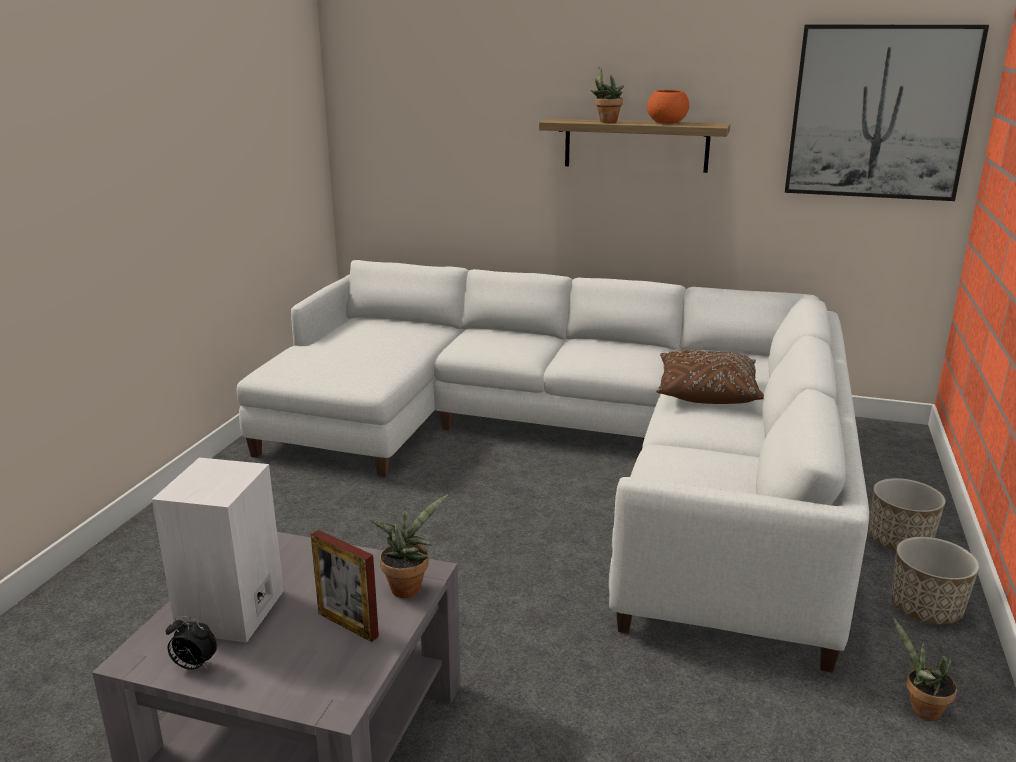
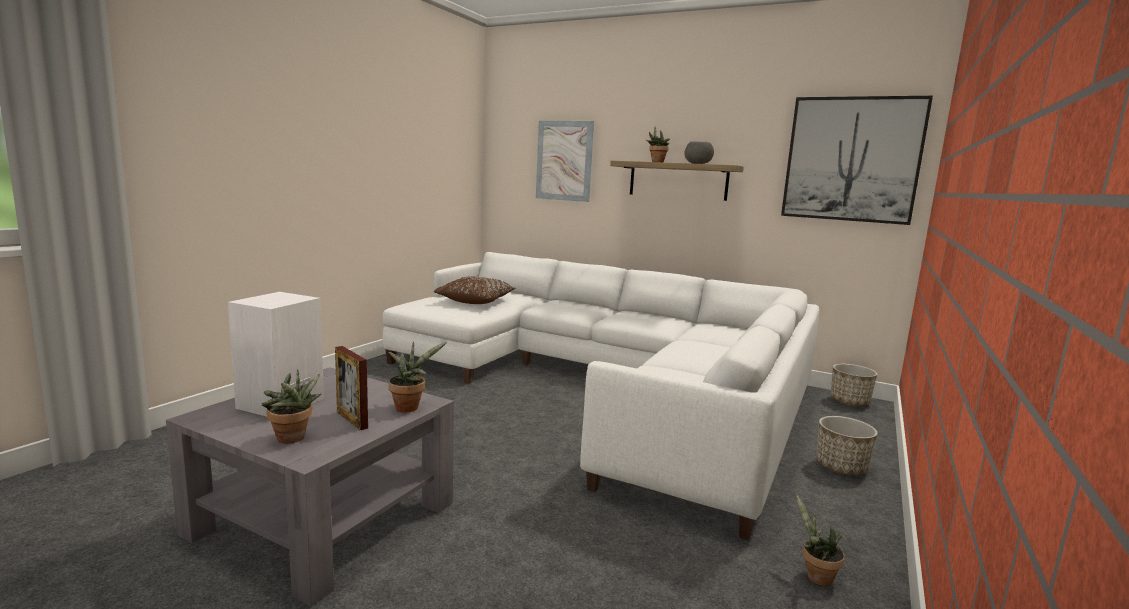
camera: 10 degrees right, 10 degrees down
(194, 666) = (232, 425): alarm clock -> none
(294, 676) = (293, 439): none -> potted plant
(460, 117) = (564, 161): none -> picture
(666, 123) = (697, 163): orange bowl -> grey bowl
(706, 393) = (701, 343): brown pillow -> brown pillow (476, 301)
(925, 609) = (846, 512): planter -> planter (849, 401)

